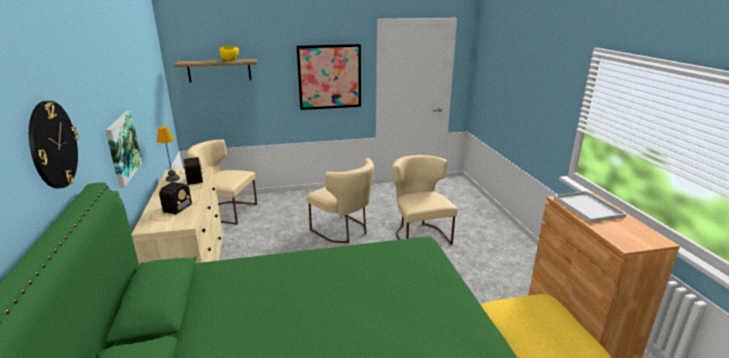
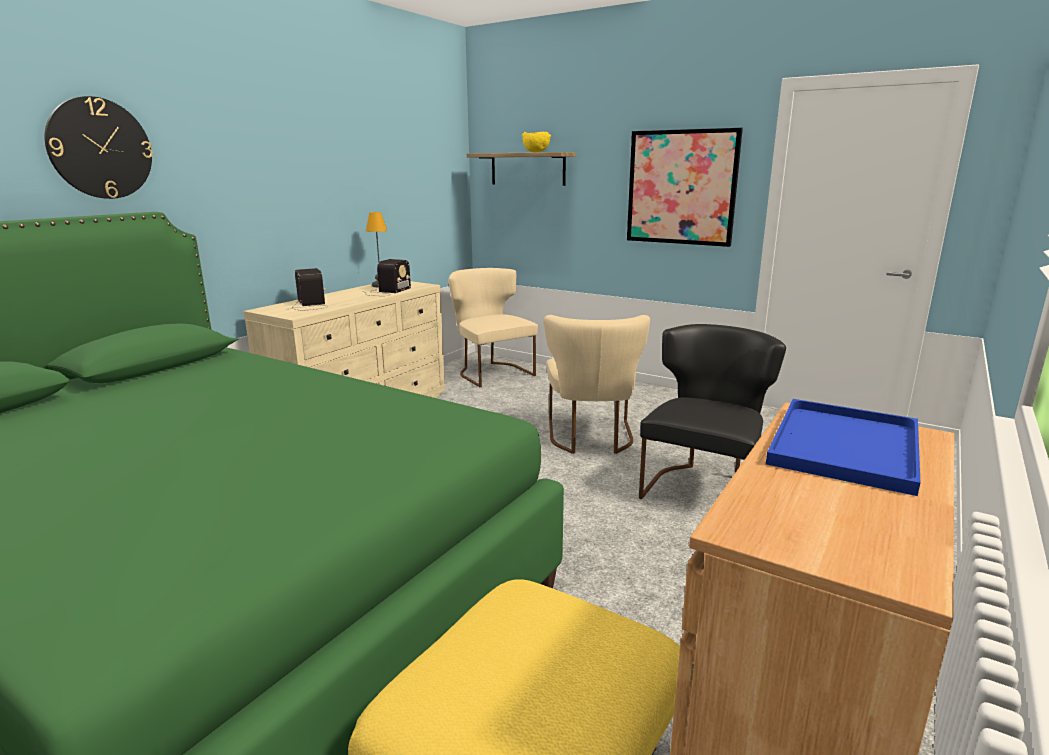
camera: 45 degrees right, 5 degrees down
(122, 148) = (283, 212): picture -> none
(169, 211) = (310, 304): radio -> radio turned 90 degrees counterclockwise
(419, 234) = (703, 488): beige chair -> black chair
(586, 207) = (843, 444): white tray -> blue tray

